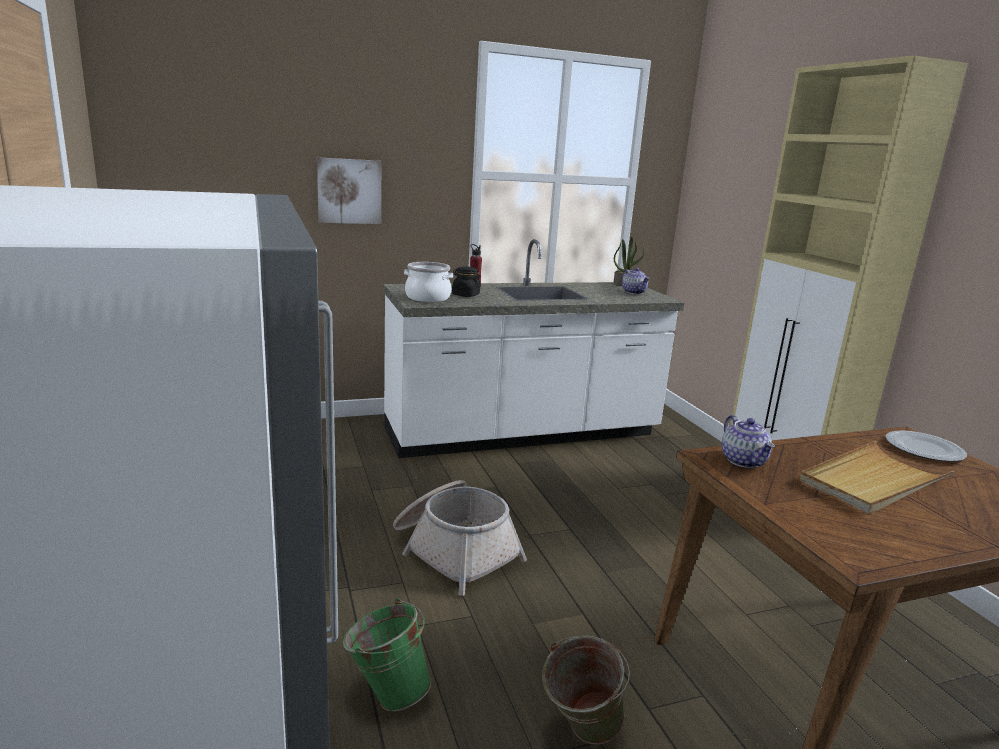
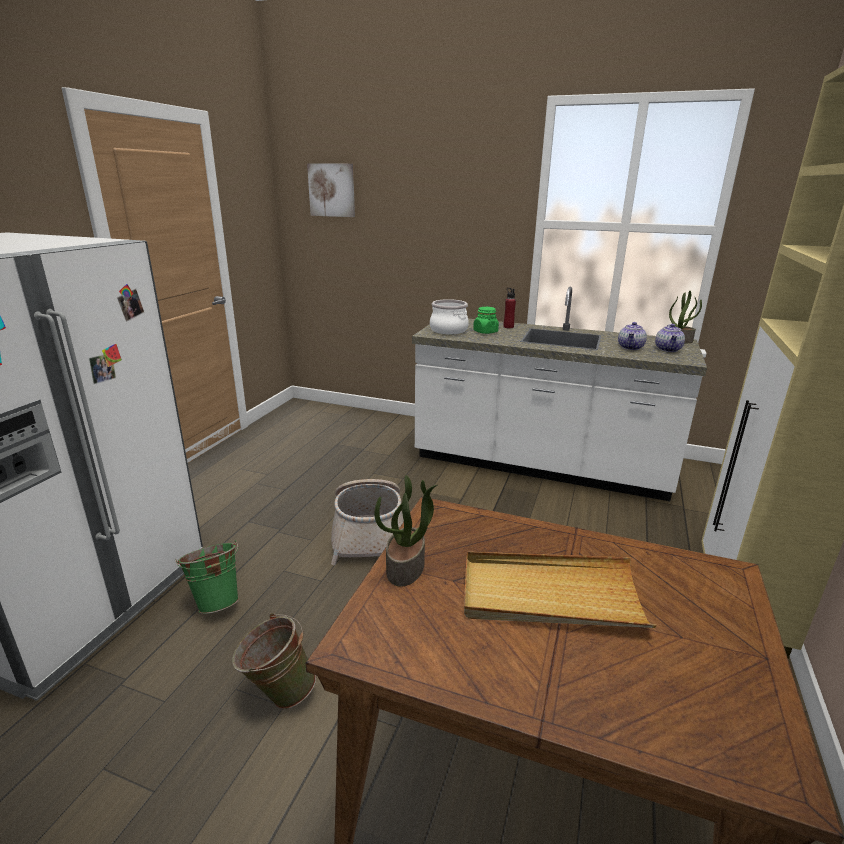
camera: 40 degrees right, 5 degrees up
(349, 191) = (430, 238): picture -> picture (332, 190)
(465, 295) = (485, 332): black jar -> green jar
(744, 461) = (458, 525): teapot -> teapot (631, 347)
(778, 501) = (406, 568): none -> potted plant
(924, 449) = (713, 595): plate -> none

